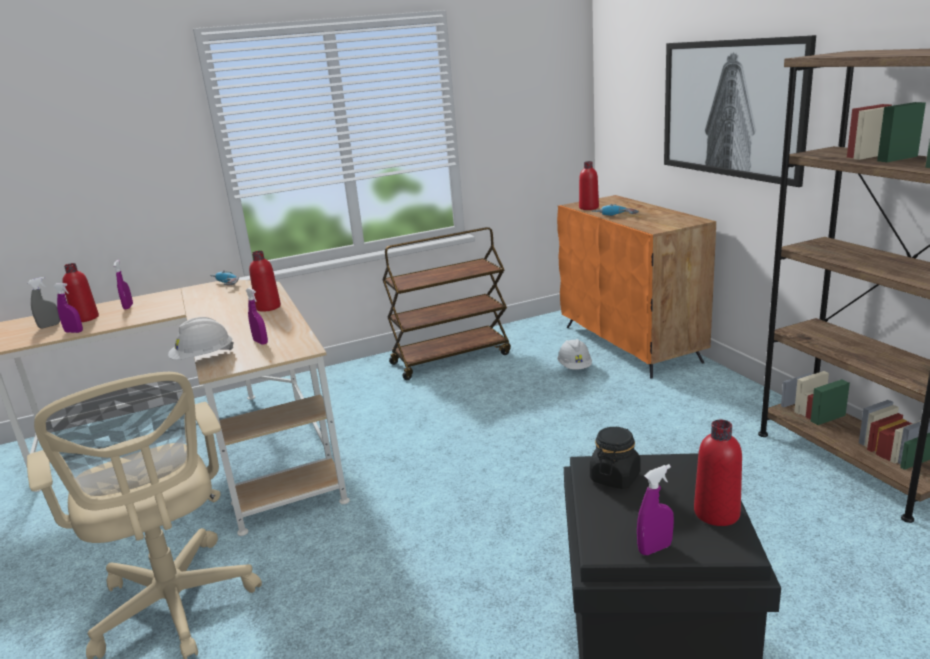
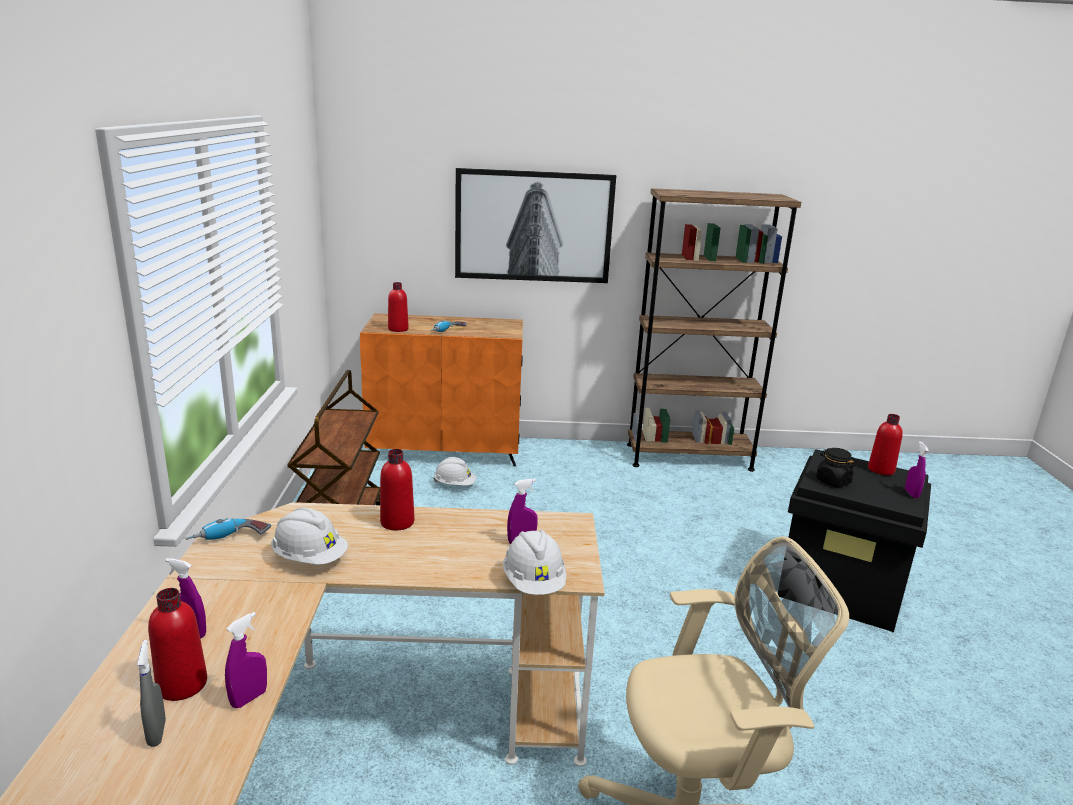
camera: 70 degrees left, 0 degrees up
(211, 303) = (310, 558): none -> white hard hat

